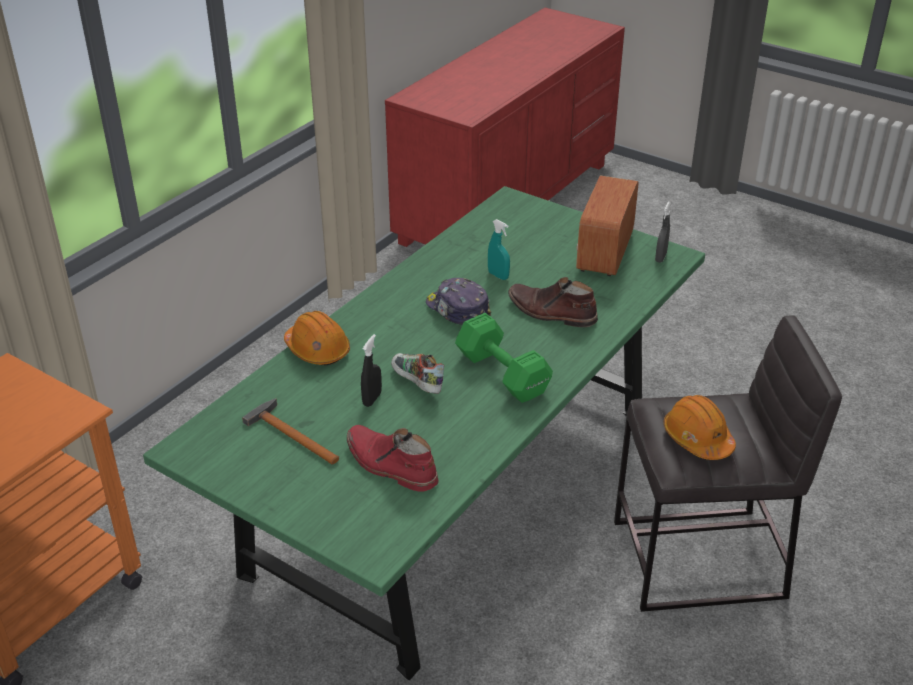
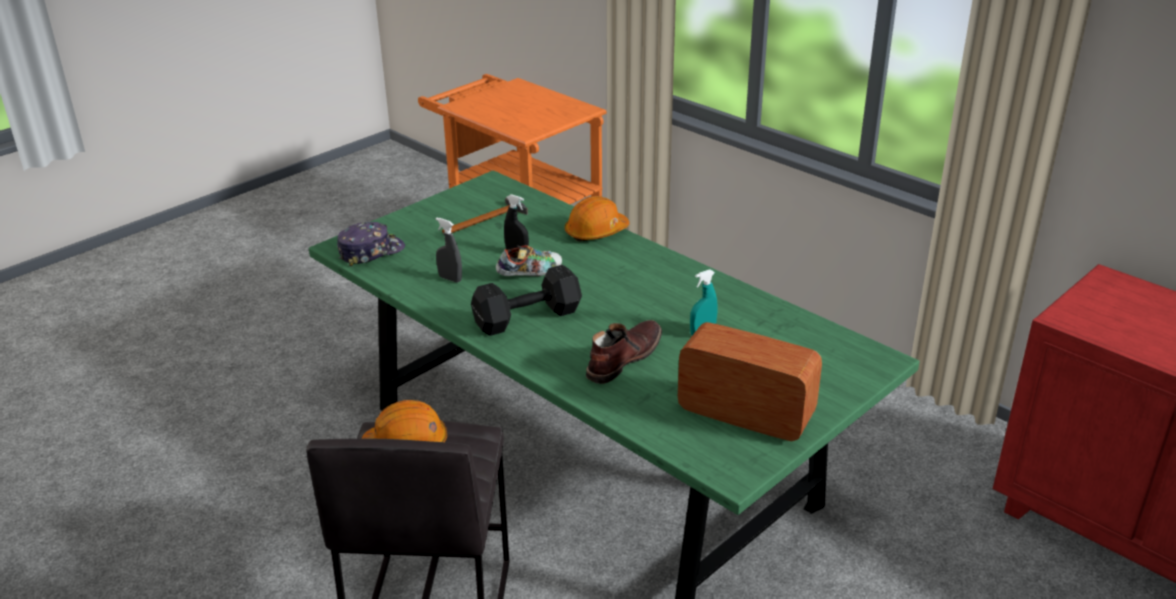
camera: 100 degrees right, 5 degrees down
(390, 465) = (430, 256): red boot -> none
(457, 309) = (642, 303): cap -> cap (371, 252)
(501, 372) = (530, 318): green dumbbell -> black dumbbell
(660, 257) = (729, 459): grey spray bottle -> grey spray bottle (450, 279)

